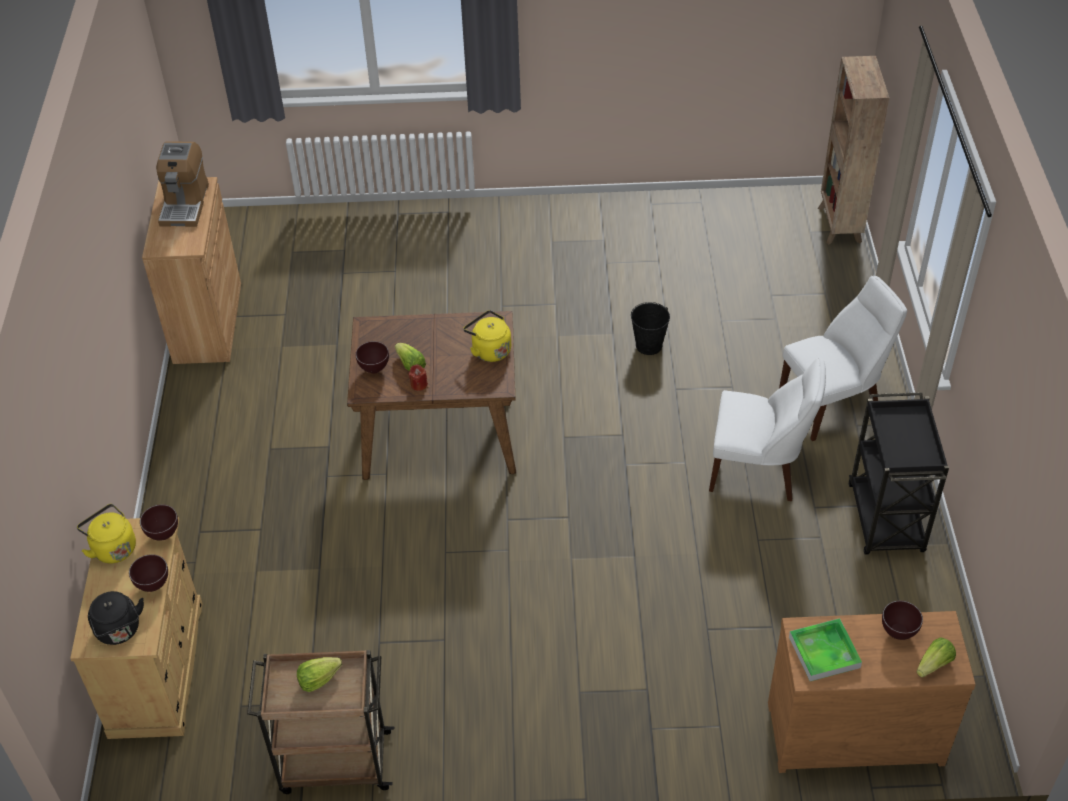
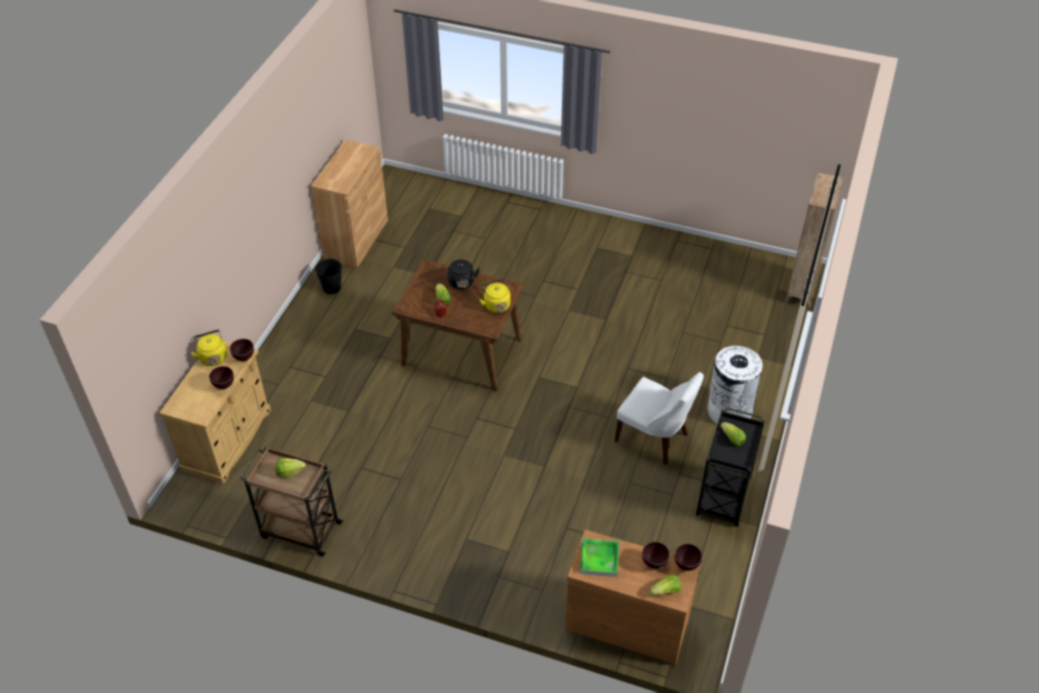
camera: 20 degrees right, 0 degrees up
(119, 631) = (193, 406): black kettle -> black kettle (462, 283)
(185, 204) = (352, 159): coffee machine -> none
(375, 370) = (419, 296): brown bowl -> brown bowl (686, 566)
(649, 345) = (625, 334): black bucket -> black bucket (331, 287)
(833, 404) = (729, 410): white chair -> white trash can
(899, 434) = (732, 439): none -> lettuce

